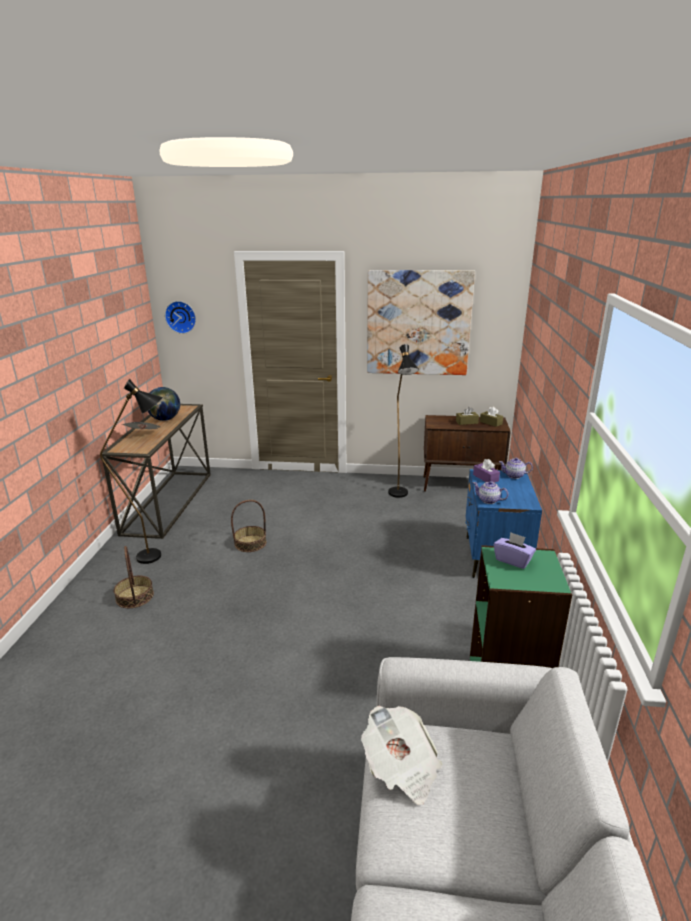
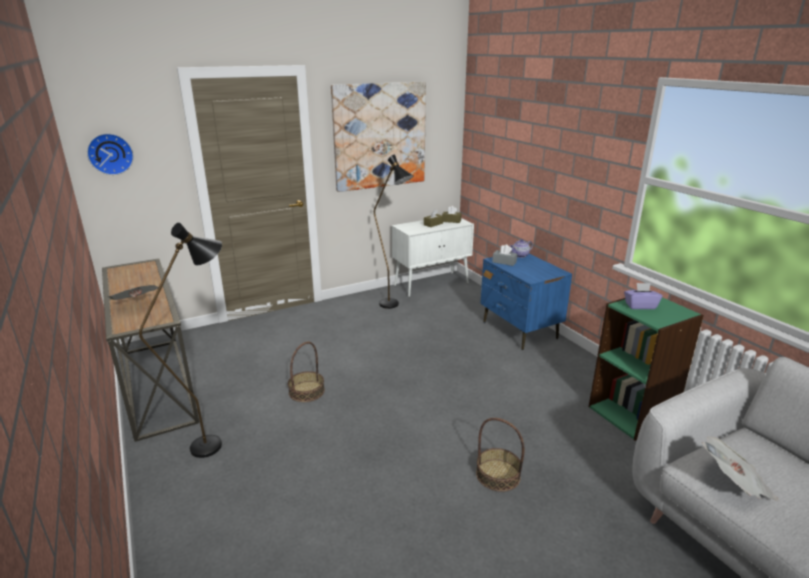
camera: 35 degrees left, 0 degrees up
(135, 596) = (242, 493): basket -> basket (498, 475)
(165, 419) = (135, 283): globe -> none
(461, 485) = (432, 284): brown cabinet -> white cabinet
(485, 478) = (504, 262): purple tissue box -> grey tissue box
(489, 500) = (531, 277): teapot -> none

